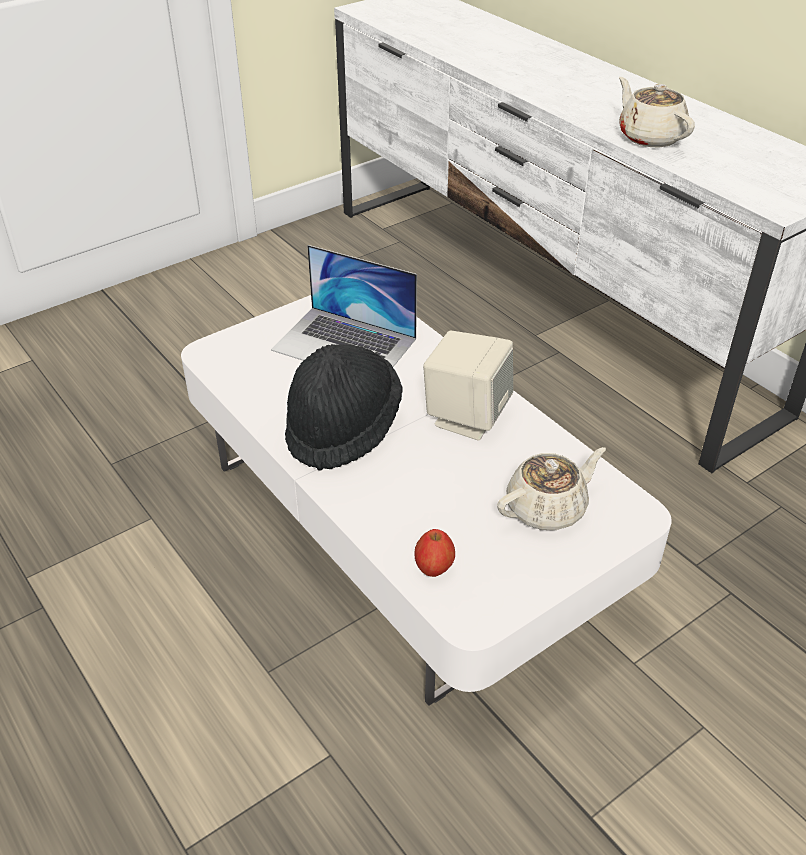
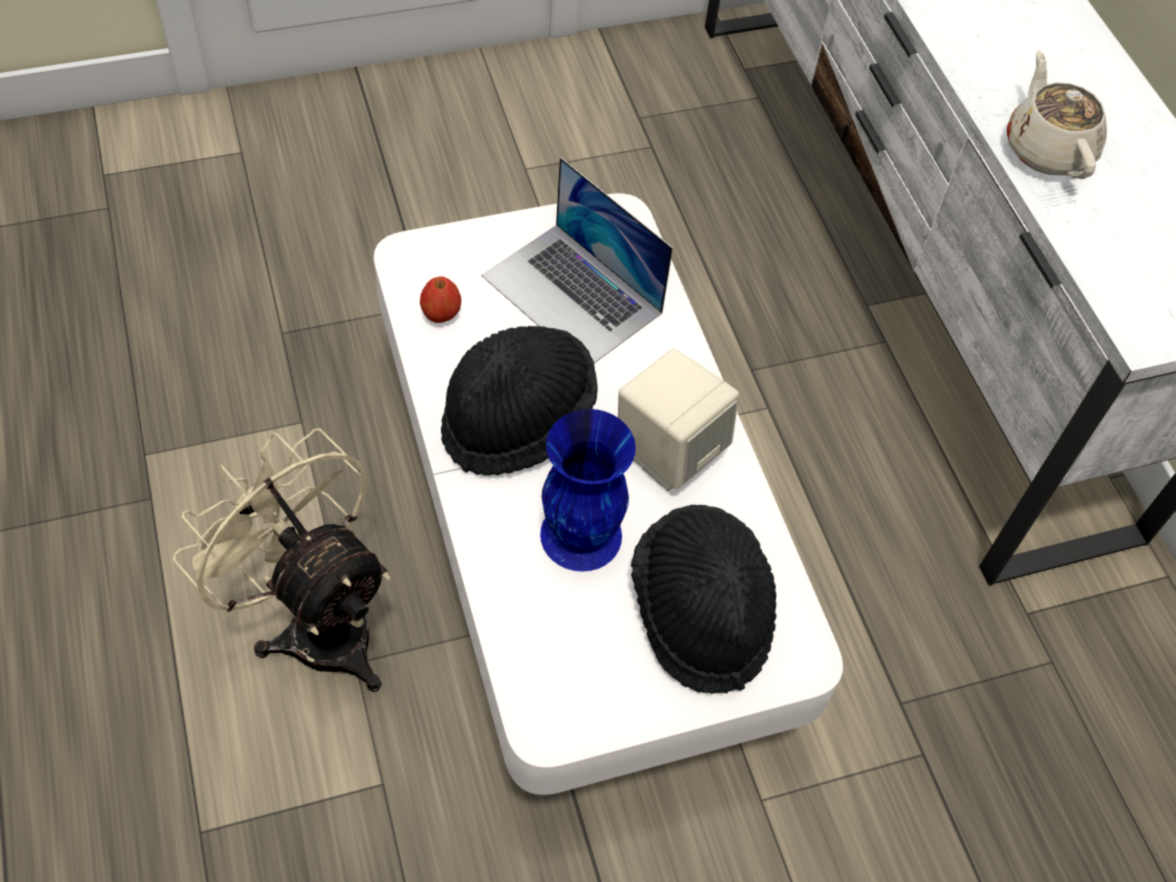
camera: 15 degrees right, 15 degrees up
(221, 653) = (316, 622): none -> beige fan
(430, 485) = (582, 534): none -> blue vase
(434, 568) = (535, 647): apple -> apple (440, 315)
(547, 508) = (701, 613): beige teapot -> black hat

